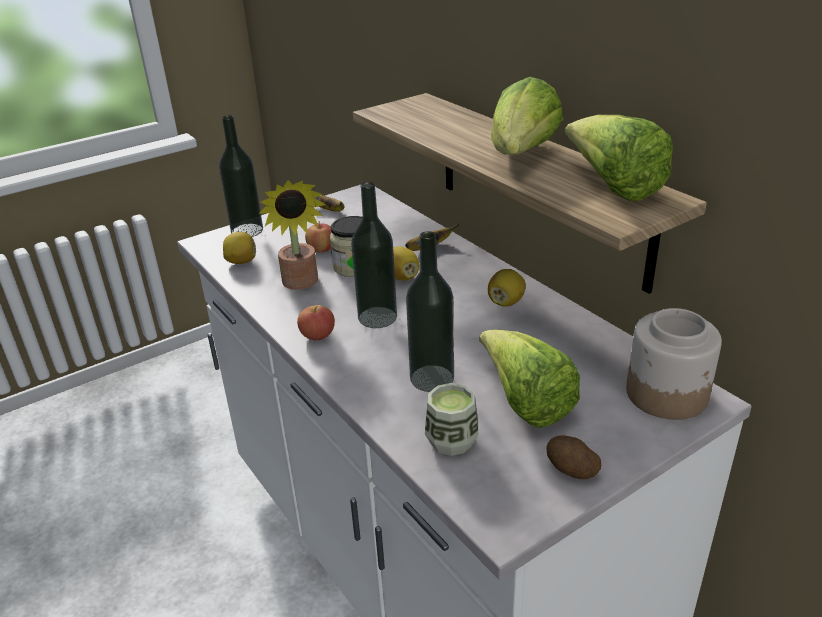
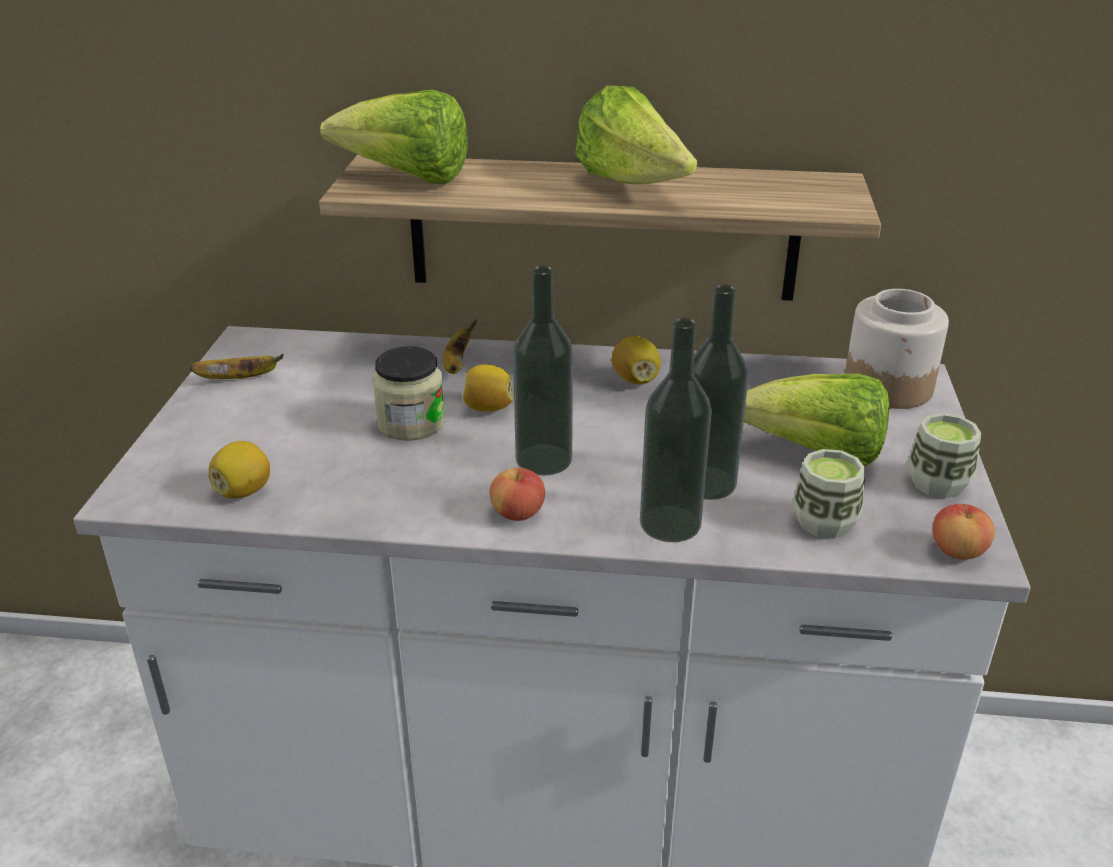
camera: 50 degrees left, 0 degrees up
(247, 231) = (170, 453): bottle -> bottle (670, 523)
(301, 284) = (384, 474): potted plant -> none
(322, 249) = (329, 425): apple -> apple (957, 551)
(570, 469) = (937, 483): potato -> cup
(613, 187) = (776, 185): lettuce -> lettuce (407, 179)

